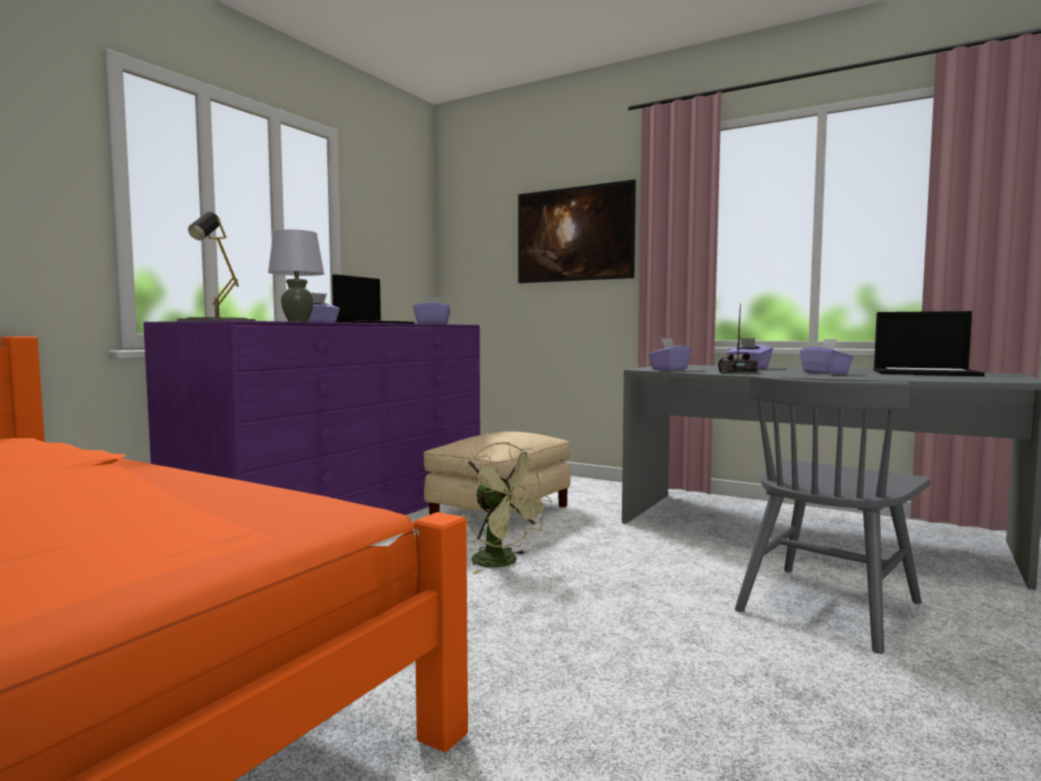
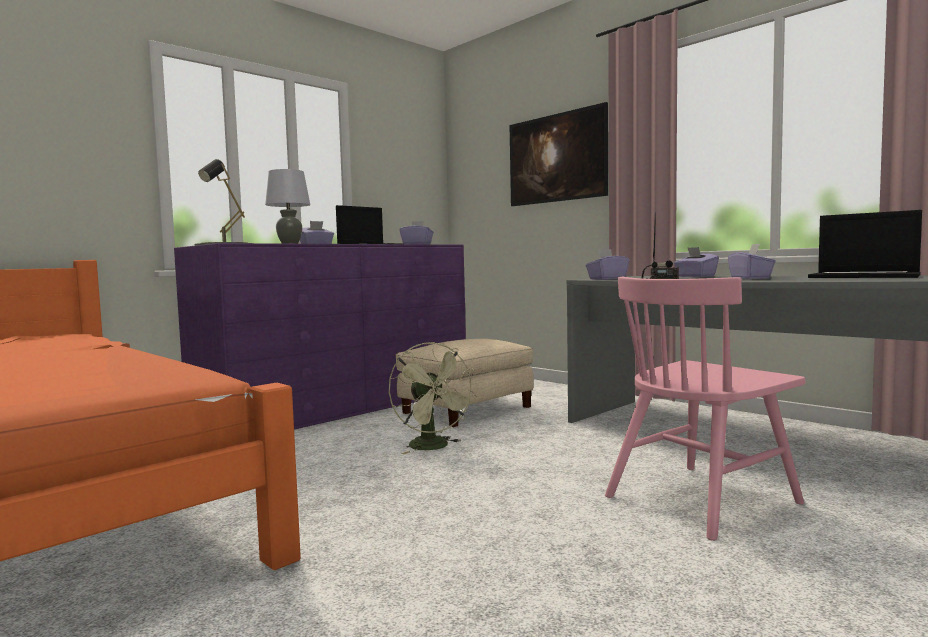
camera: 15 degrees right, 0 degrees up
(828, 606) = (701, 499): grey chair -> pink chair

